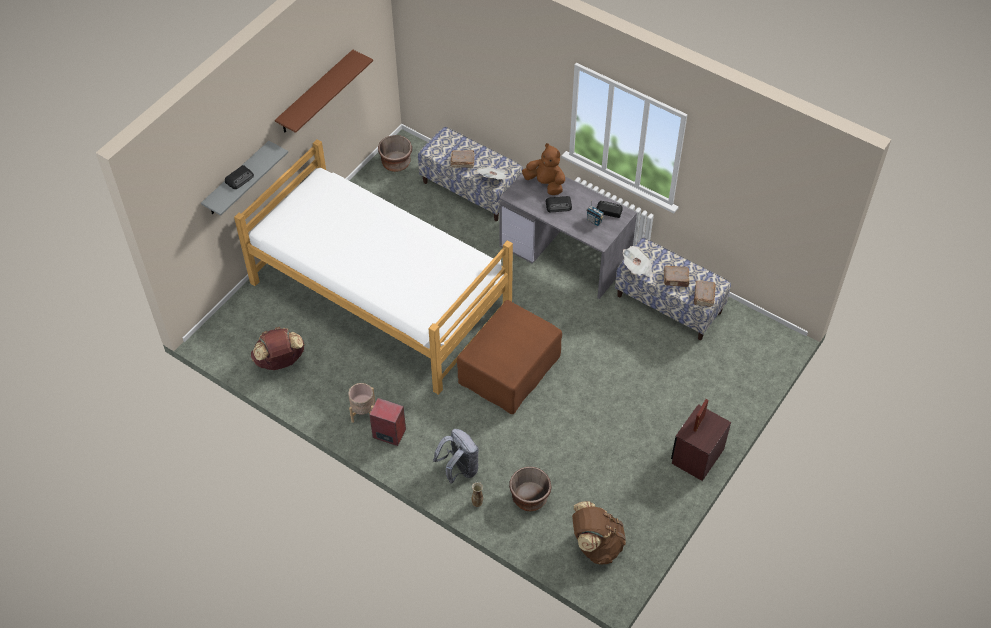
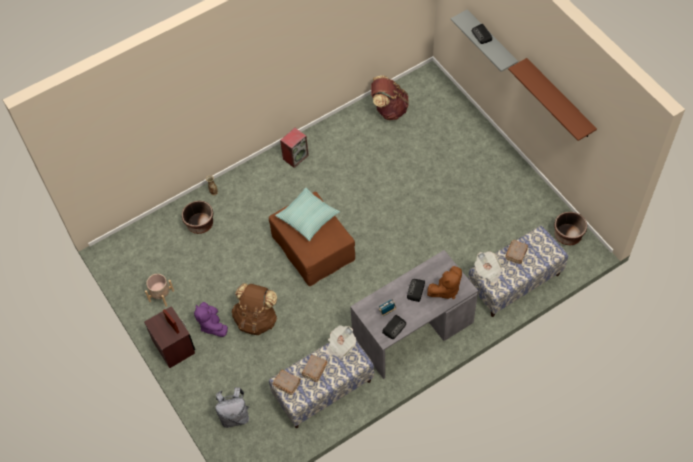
camera: 115 degrees right, 5 degrees up
(363, 411) = (321, 147): beige planter -> beige planter (161, 296)
(380, 295) = (424, 185): bed -> none
(459, 469) = (245, 190): grey backpack -> grey backpack (234, 416)
(500, 347) = (307, 217): none -> pillow
(596, 544) = (143, 251): brown backpack -> brown backpack (256, 319)
(652, 430) = (212, 325): none -> purple plush toy

